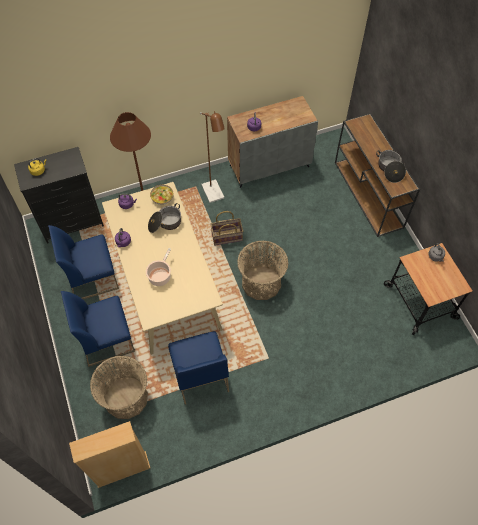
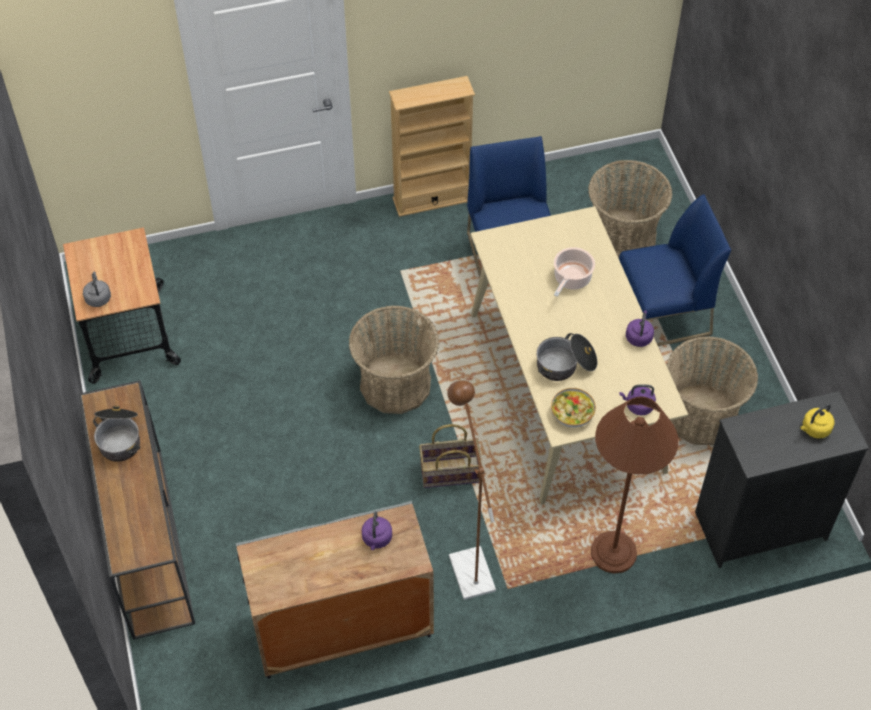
camera: 175 degrees left, 5 degrees down
(93, 277) = (701, 415): blue chair -> basket
(122, 469) = (620, 158): beige bookcase -> beige bookcase (432, 199)

